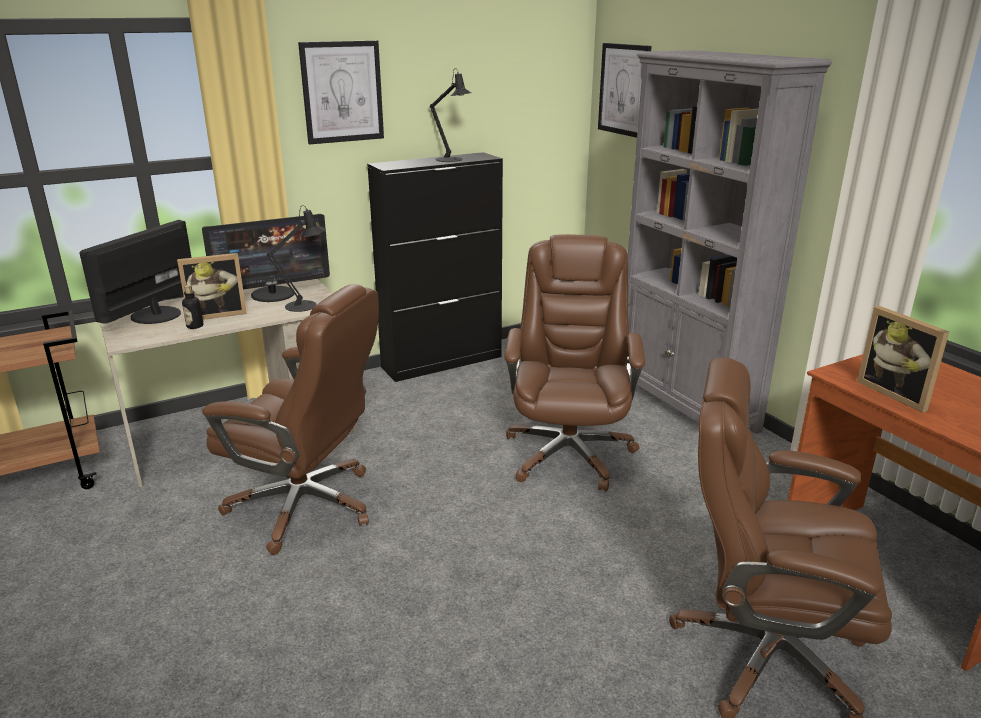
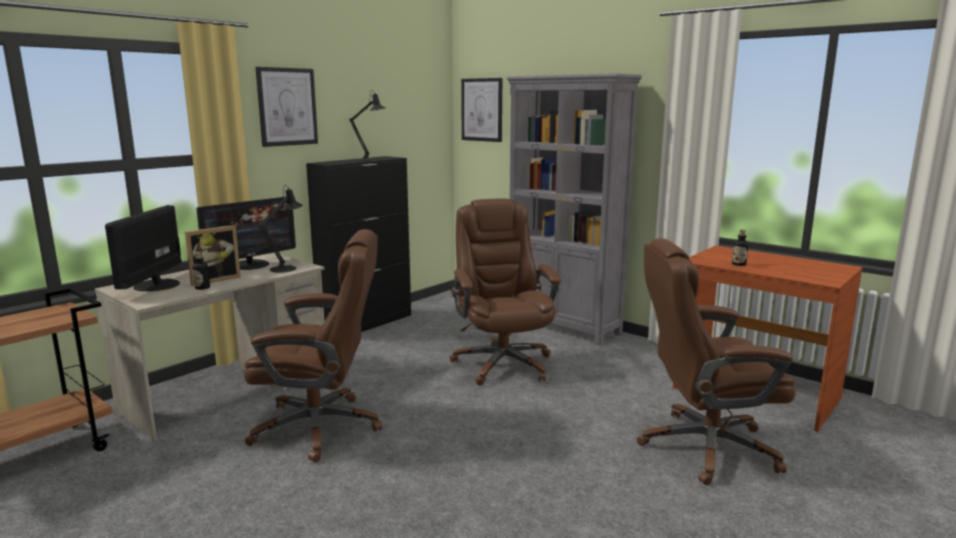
camera: 20 degrees left, 10 degrees down
(896, 393) = (738, 264): picture frame -> bottle

